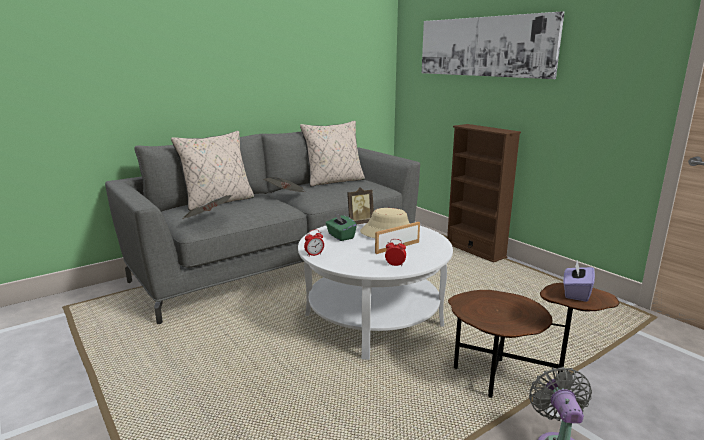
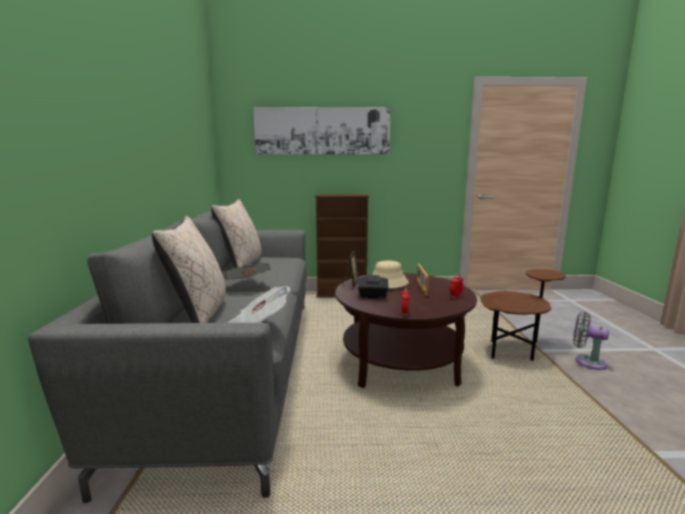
camera: 55 degrees left, 5 degrees down
(340, 236) = (372, 296): green tissue box -> black tissue box
(373, 319) = (401, 362): white coffee table -> brown coffee table
(576, 293) = (542, 273): purple tissue box -> none

